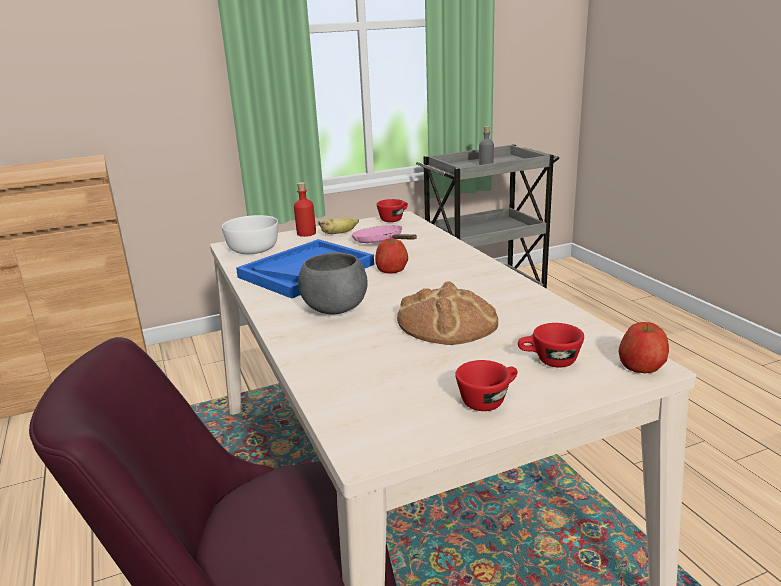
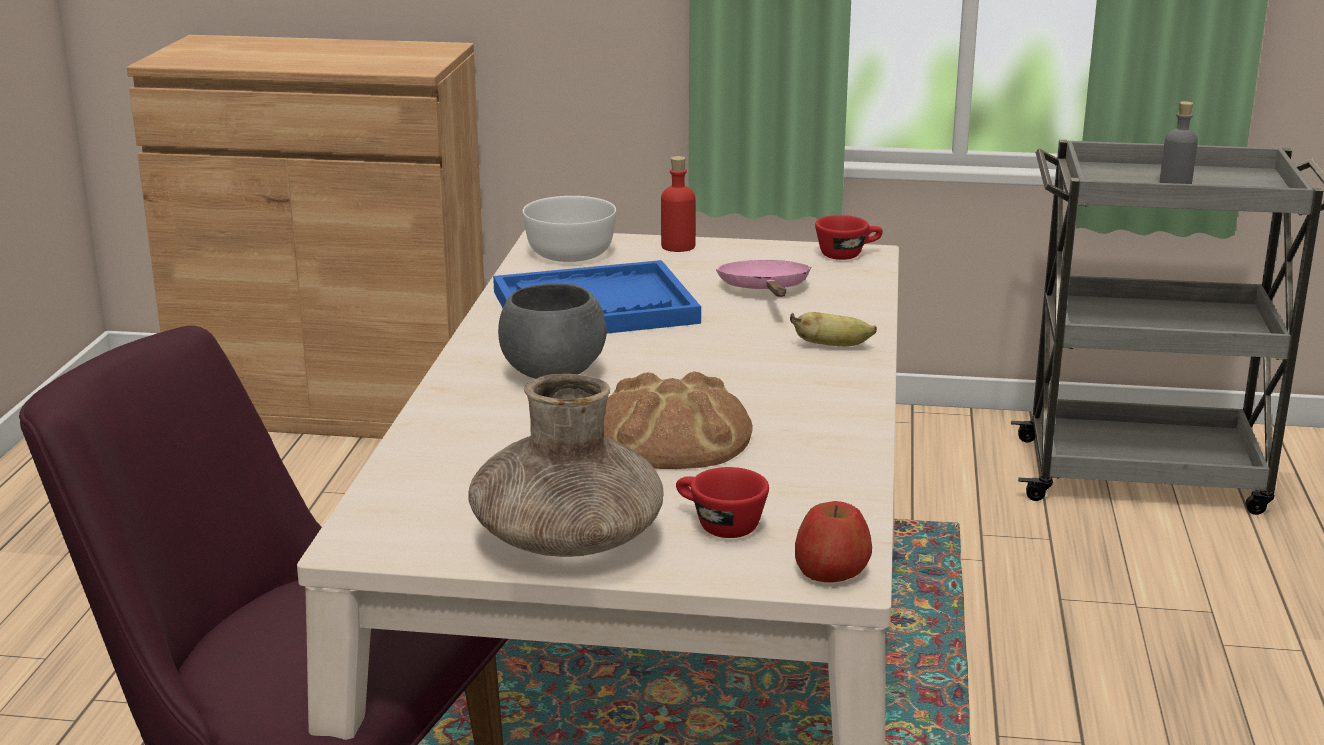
camera: 30 degrees right, 0 degrees up
(339, 233) = (725, 259): banana -> banana (833, 346)
(391, 269) = (714, 338): apple -> none
(488, 400) = (567, 541): red cup -> brown vase

